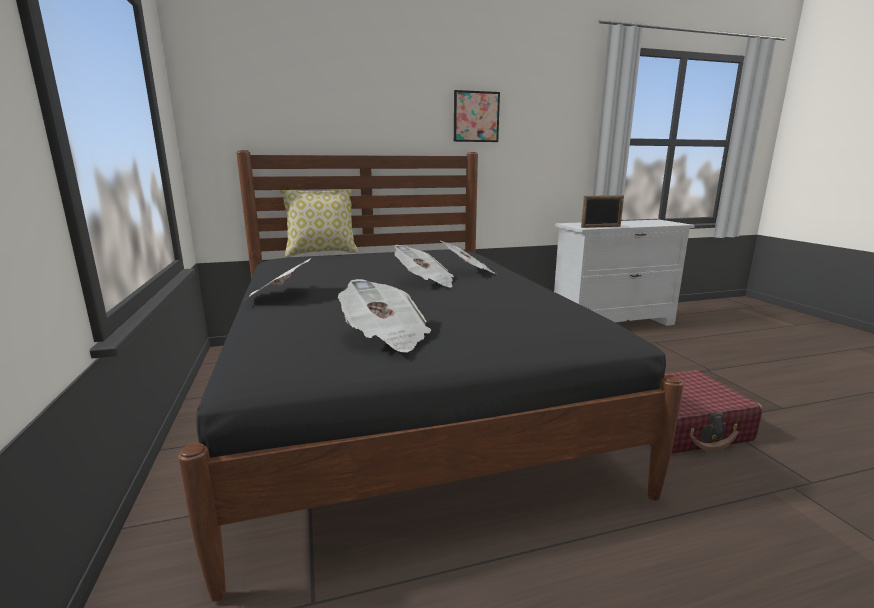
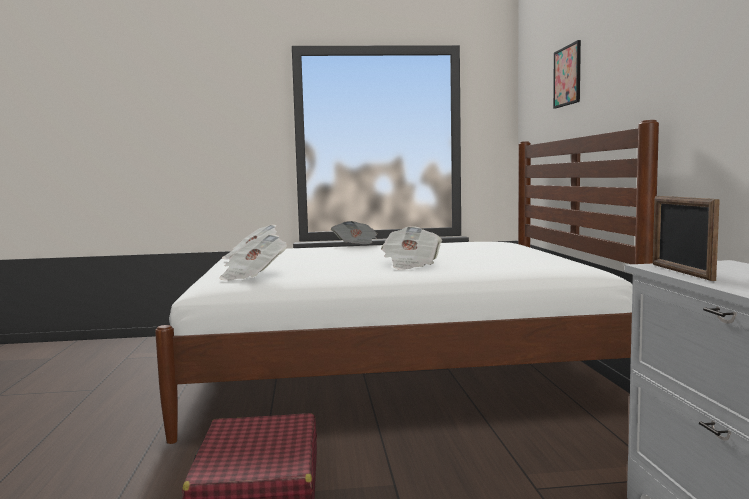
camera: 100 degrees right, 10 degrees down
(322, 253) = (541, 246): pillow -> none
(400, 399) = (392, 373): black bed -> white bed
(425, 282) = (371, 258): newspaper -> newspaper (252, 275)
(476, 117) = (673, 60): picture -> picture (567, 76)

